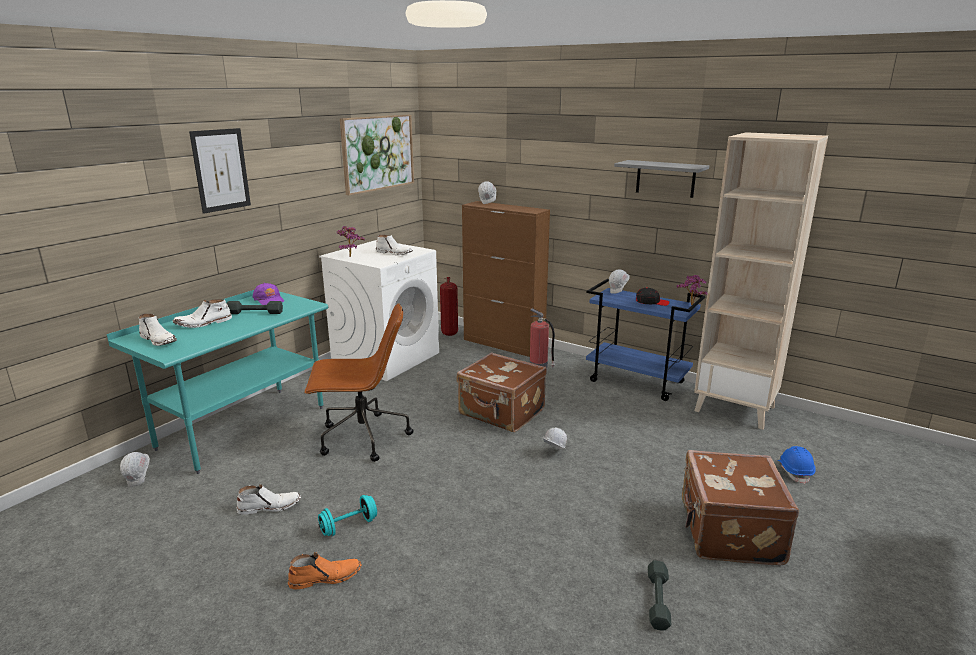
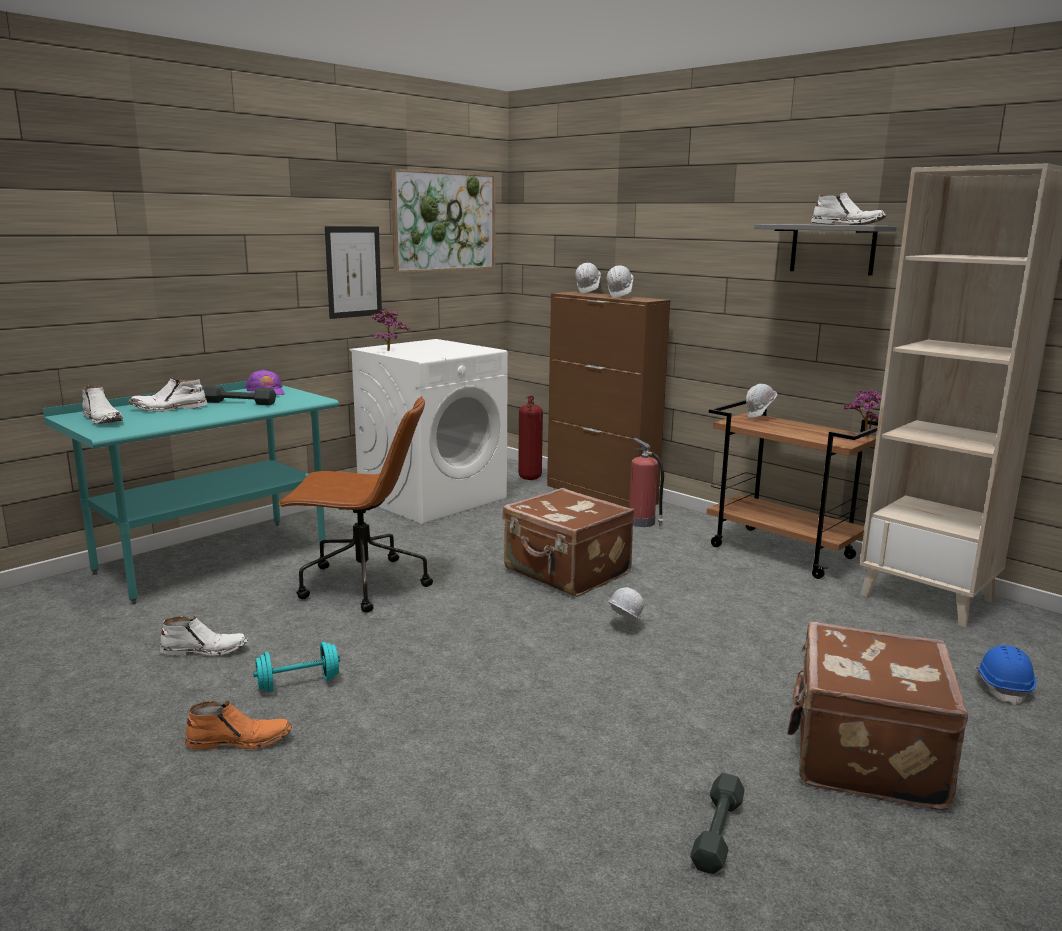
camera: 10 degrees right, 5 degrees down
(139, 480) = (59, 604): white hard hat -> white hard hat (620, 297)
(221, 170) = (217, 216): picture -> picture (353, 272)
(394, 253) = (449, 350): white boot -> white boot (847, 224)
(637, 381) = (783, 552): blue cart -> brown cart
(651, 302) = (805, 430): black cap -> none

